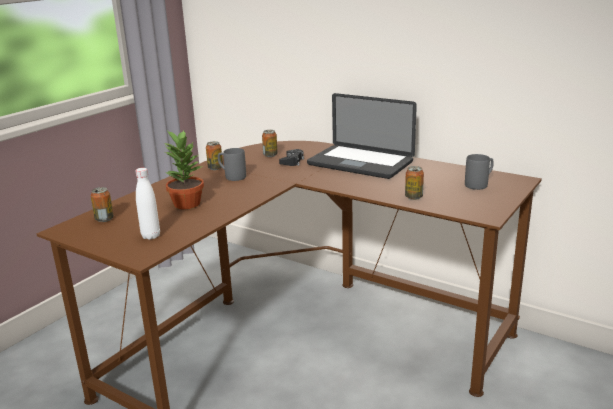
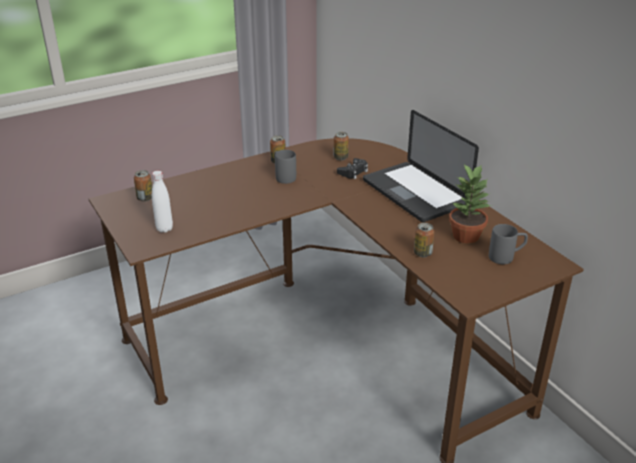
camera: 25 degrees right, 10 degrees up
(187, 203) = (220, 199): potted plant -> potted plant (466, 235)

